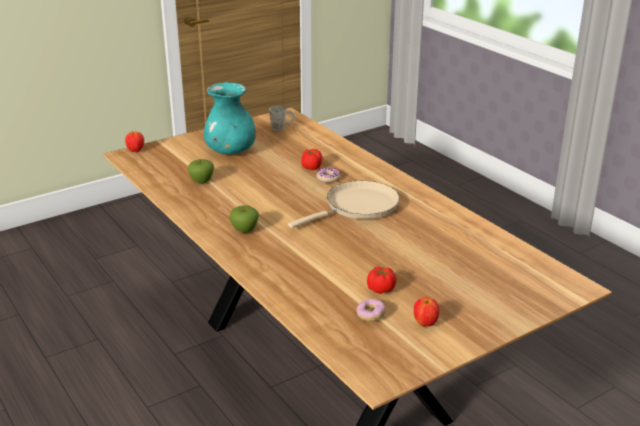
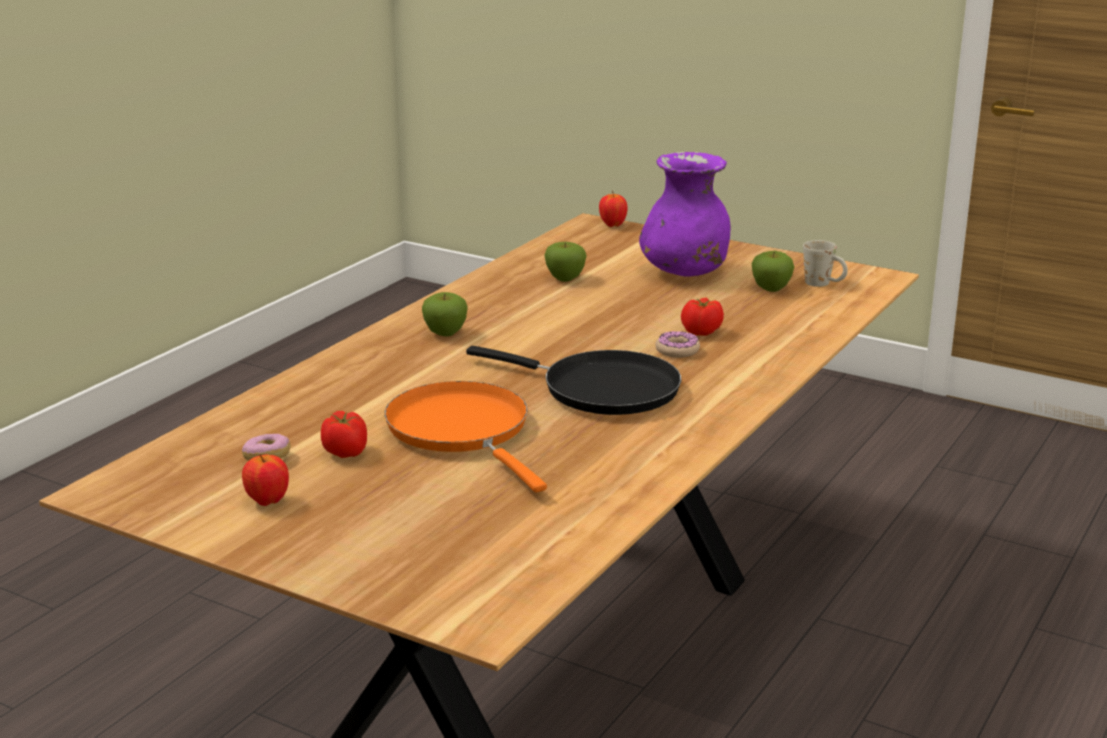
camera: 65 degrees right, 5 degrees down
(230, 151) = (685, 273): turquoise vase -> purple vase
(275, 139) = (771, 289): none -> apple
(358, 206) = (601, 389): beige frying pan -> black frying pan
(378, 252) = (462, 431): none -> orange frying pan

